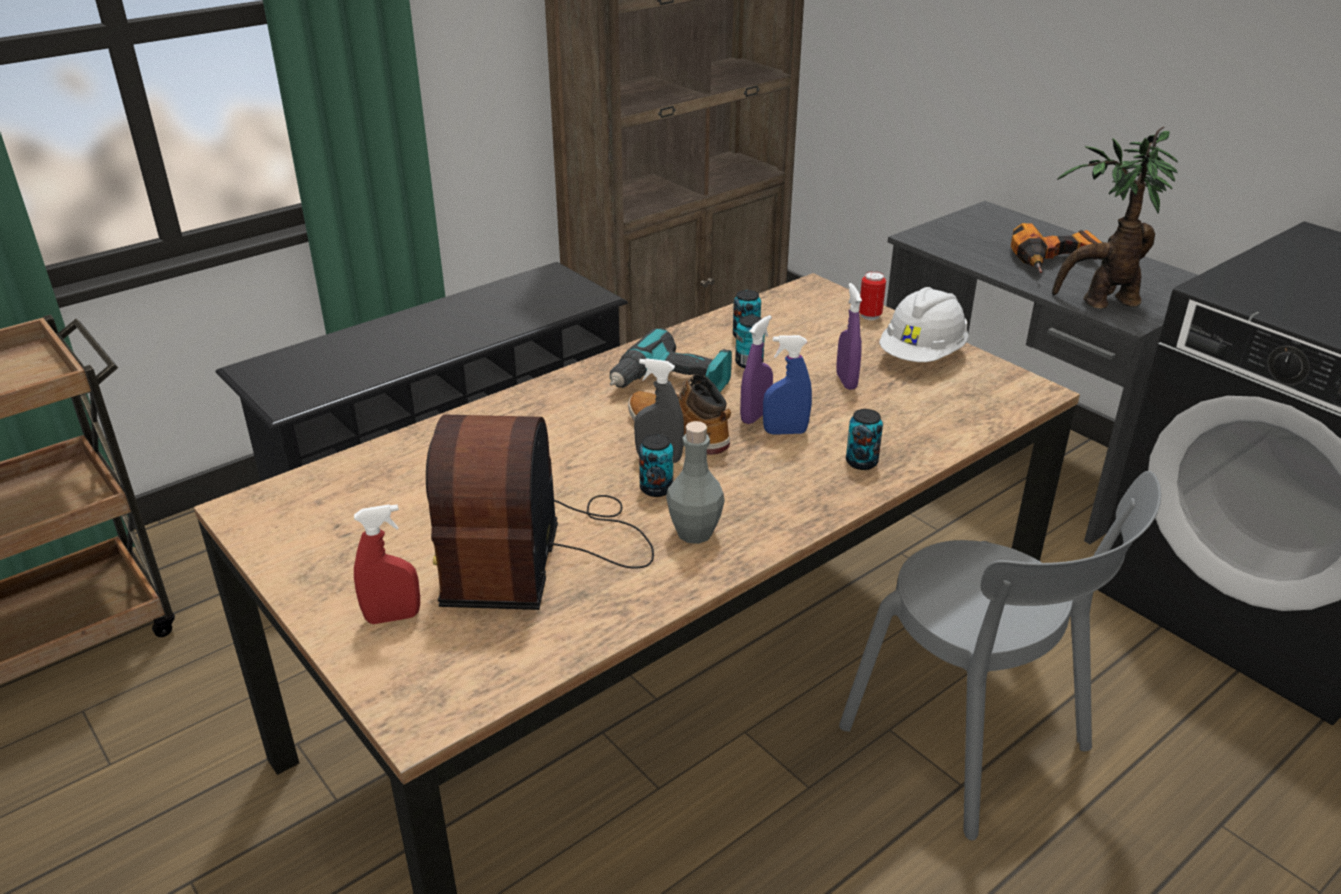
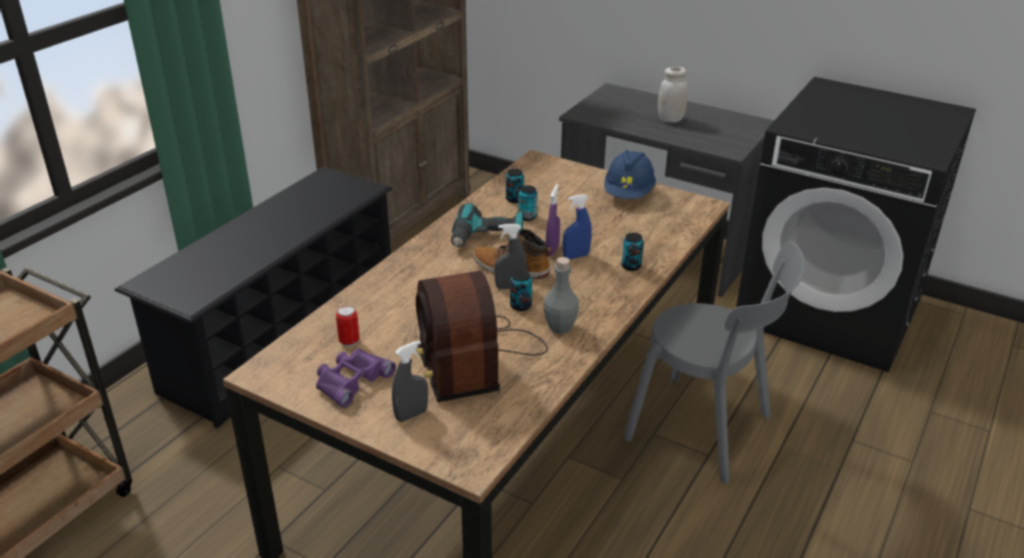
camera: 20 degrees left, 0 degrees up
(349, 547) = (351, 381): none -> purple binoculars
(393, 617) = (411, 415): red spray bottle -> grey spray bottle
(846, 381) = (593, 218): purple spray bottle -> none
(870, 316) = (583, 173): can -> can (349, 342)
(922, 355) = (629, 194): white hard hat -> blue hard hat
(1055, 262) = (670, 119): power drill -> white jar
(1101, 302) = (710, 142): potted plant -> none

